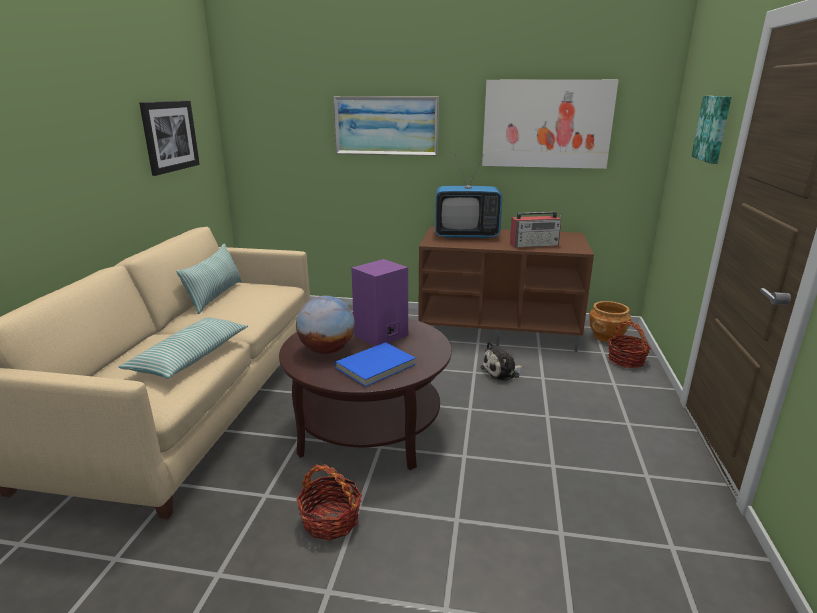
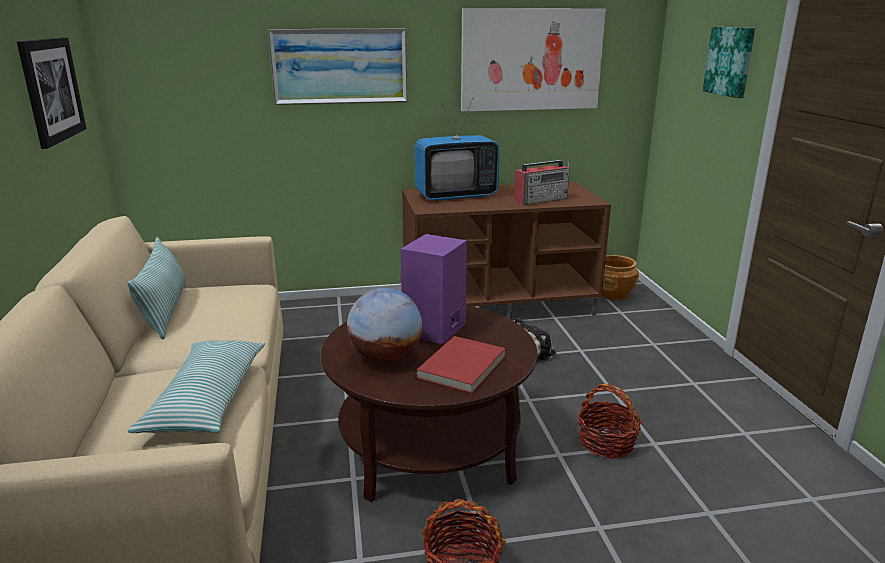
camera: 20 degrees left, 0 degrees up
(376, 366) = (463, 367): blue book -> red book
(626, 360) = (648, 317): basket -> basket (606, 443)

